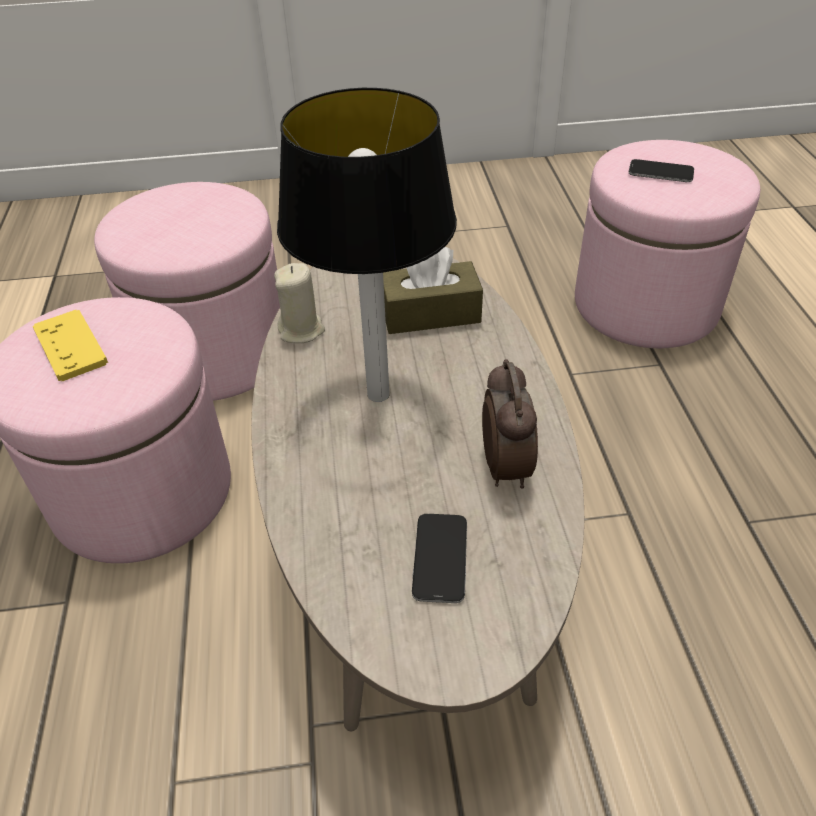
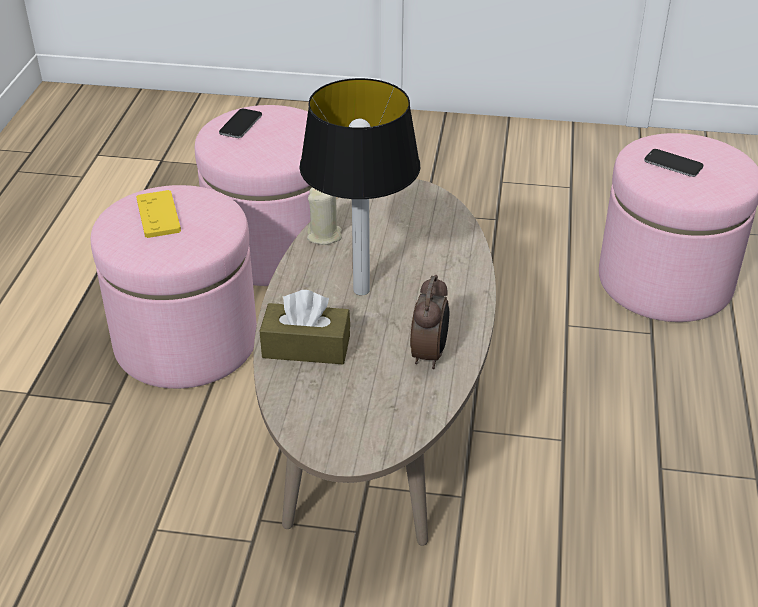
camera: 15 degrees right, 5 degrees down
(430, 313) = (425, 242): brown tissue box -> brown tissue box (306, 347)
(440, 558) = (358, 397): phone -> phone (240, 124)

